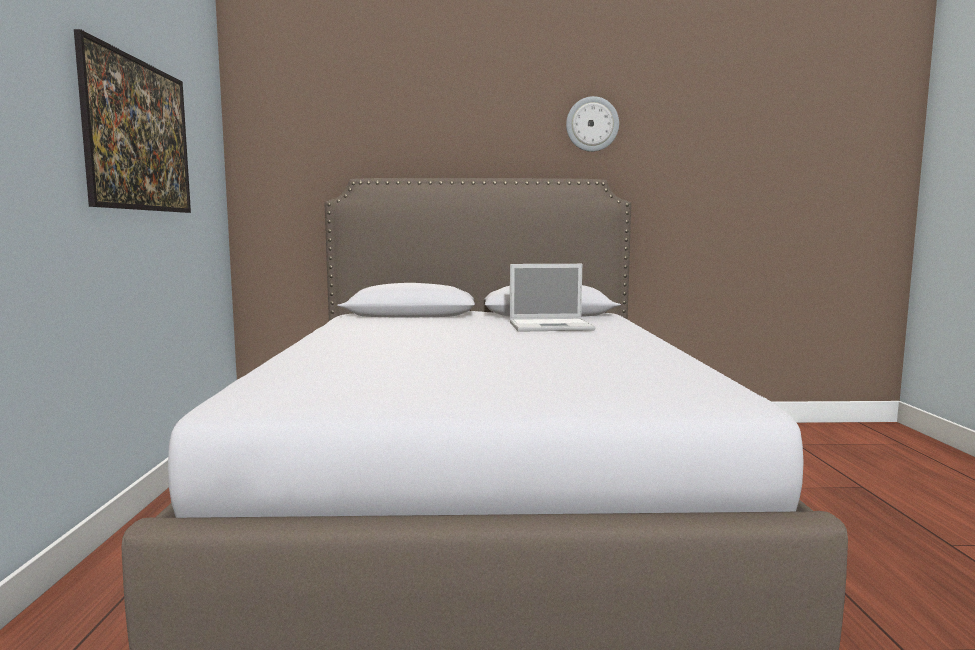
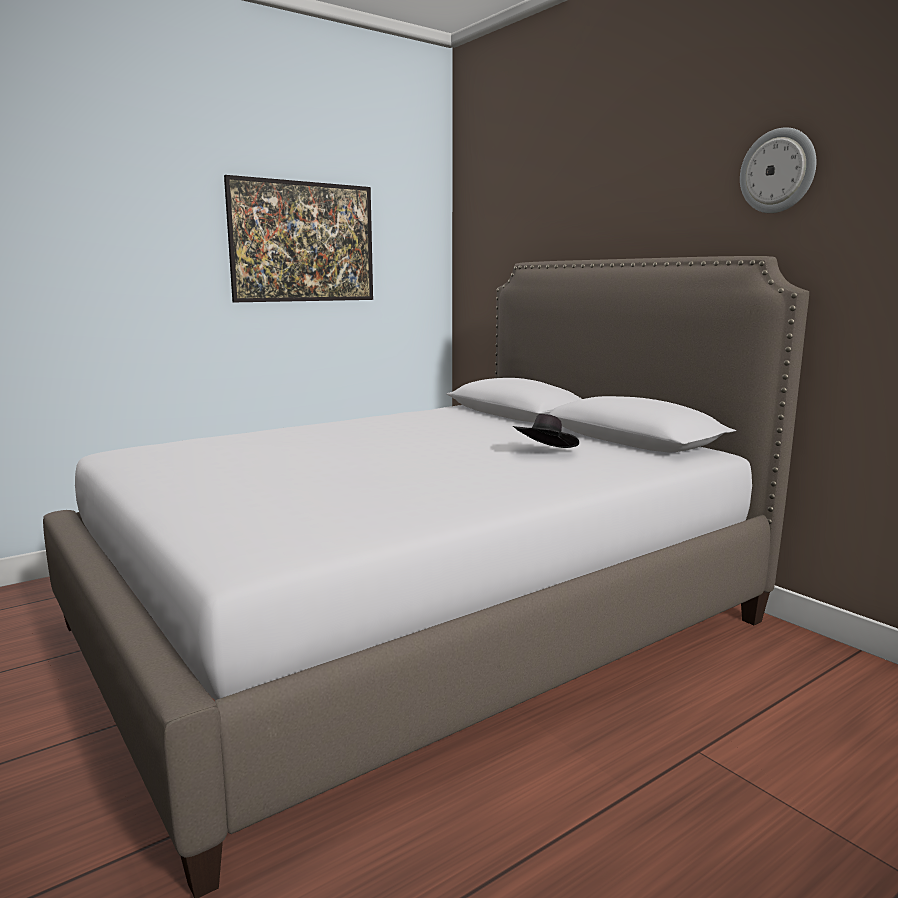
camera: 55 degrees right, 5 degrees up
(552, 326) = (545, 452): laptop -> black hat

